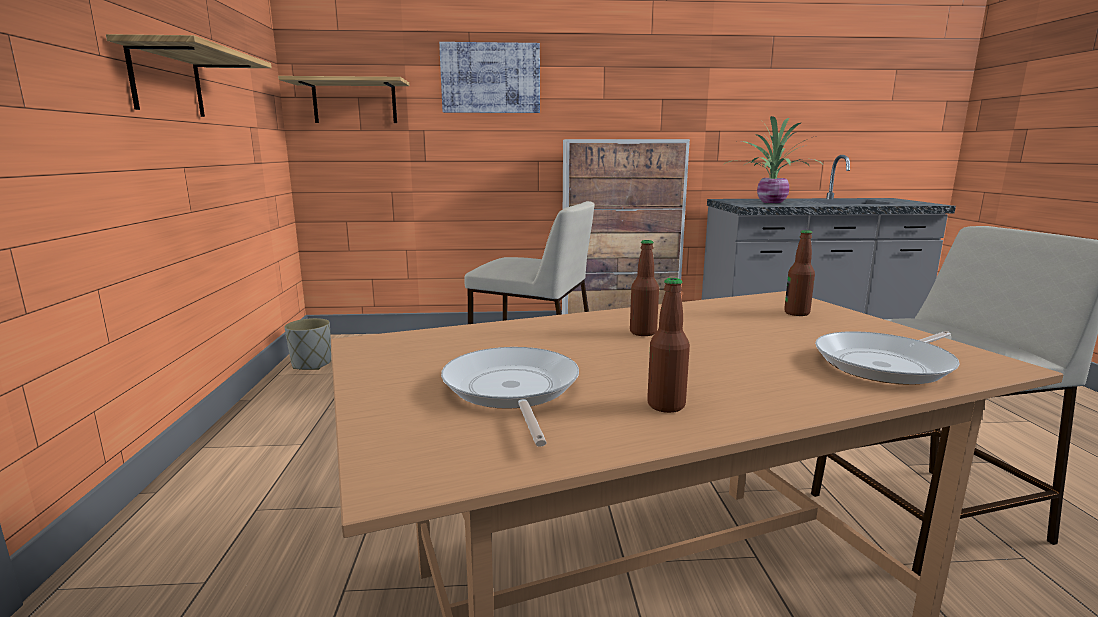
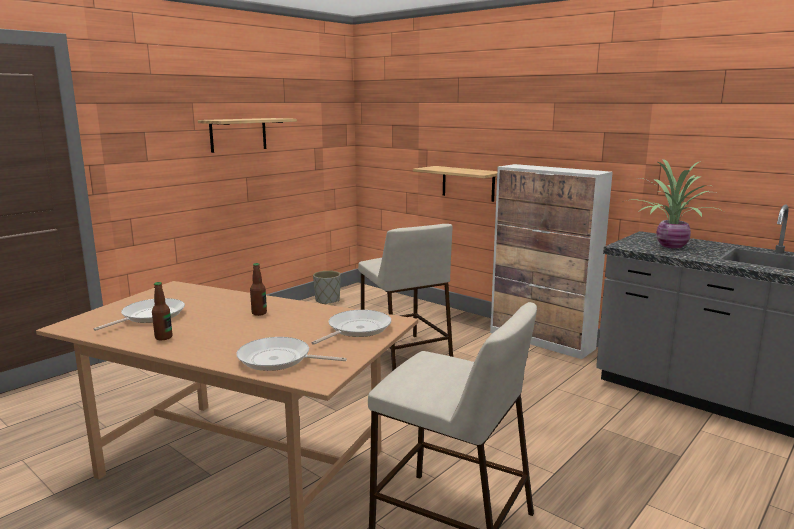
camera: 45 degrees right, 0 degrees up
(354, 102) = (389, 128): shelf -> shelf (468, 183)
(490, 78) = (469, 112): picture -> none
(796, 313) = (356, 329): bottle -> frying pan

